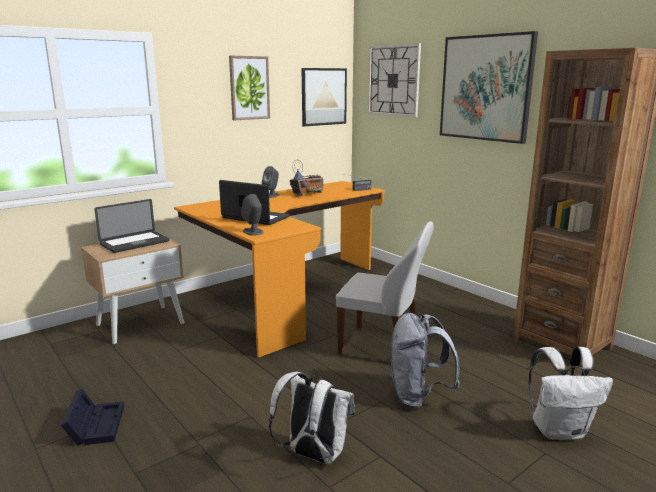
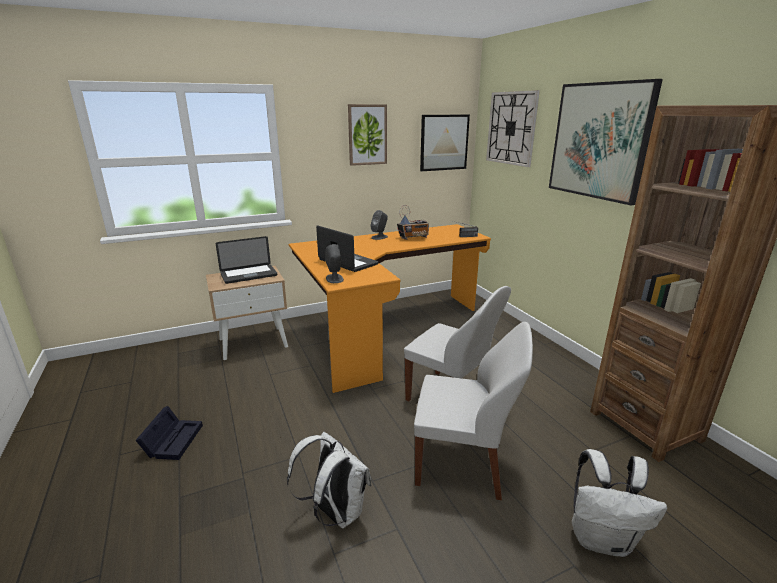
camera: 15 degrees right, 5 degrees up
(418, 396) = (463, 464): grey backpack -> white chair

